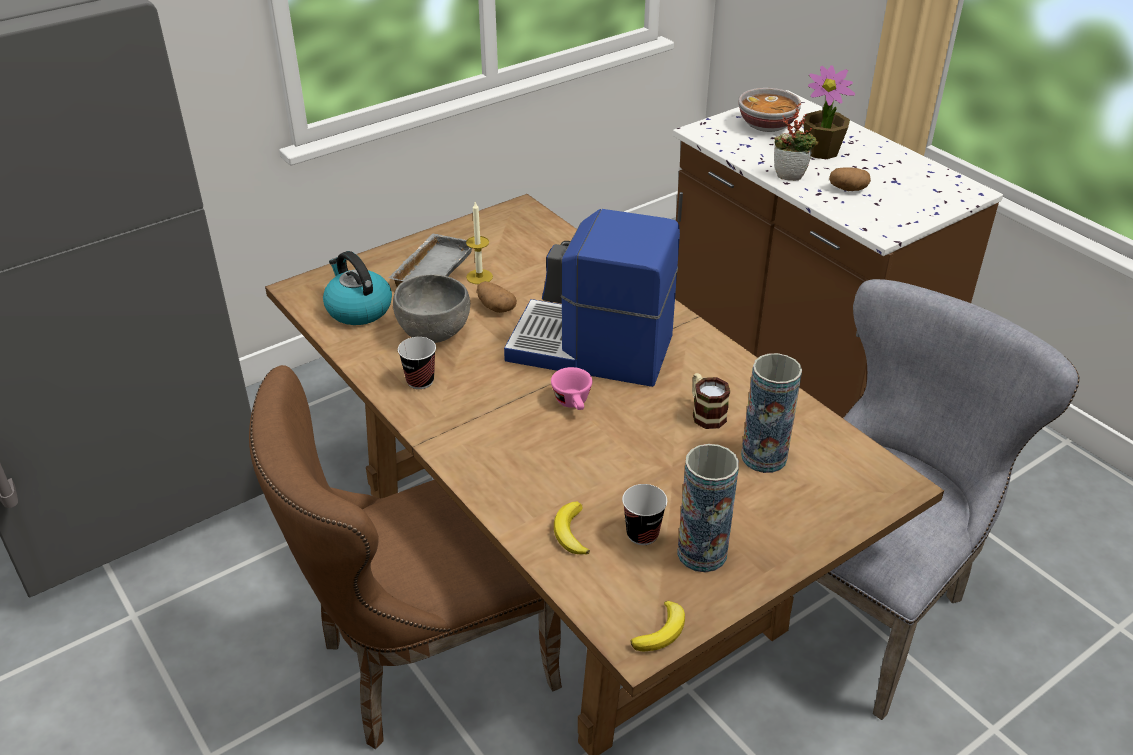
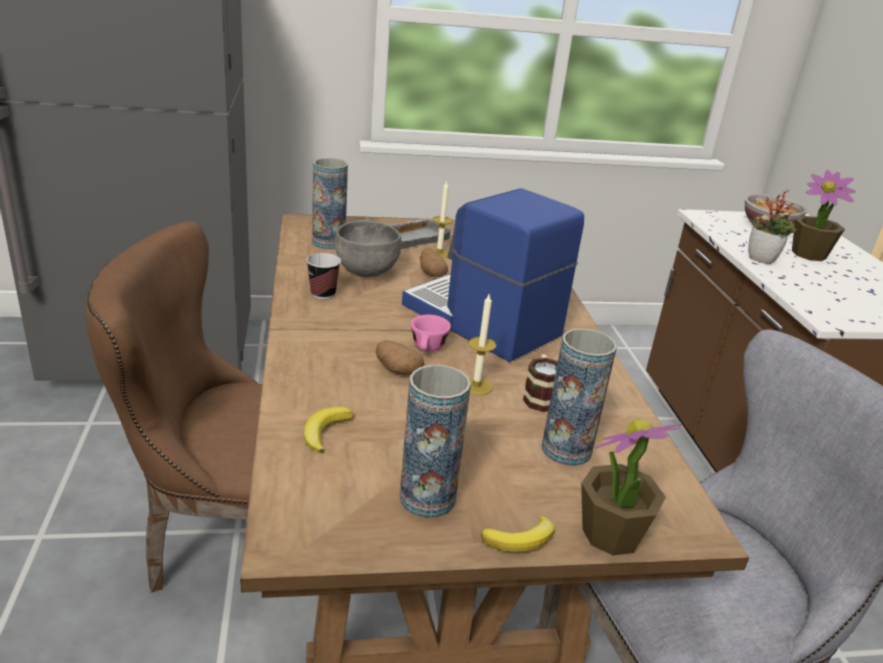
camera: 25 degrees right, 10 degrees down
(358, 309) = (328, 243): kettle -> vase
(642, 534) = (387, 459): cup -> none
(647, 426) = (476, 386): none -> candle
(661, 631) = (319, 544): banana -> banana (521, 539)
(848, 189) = (815, 282): potato -> potato (397, 370)
(848, 518) = (611, 535): none -> potted plant

